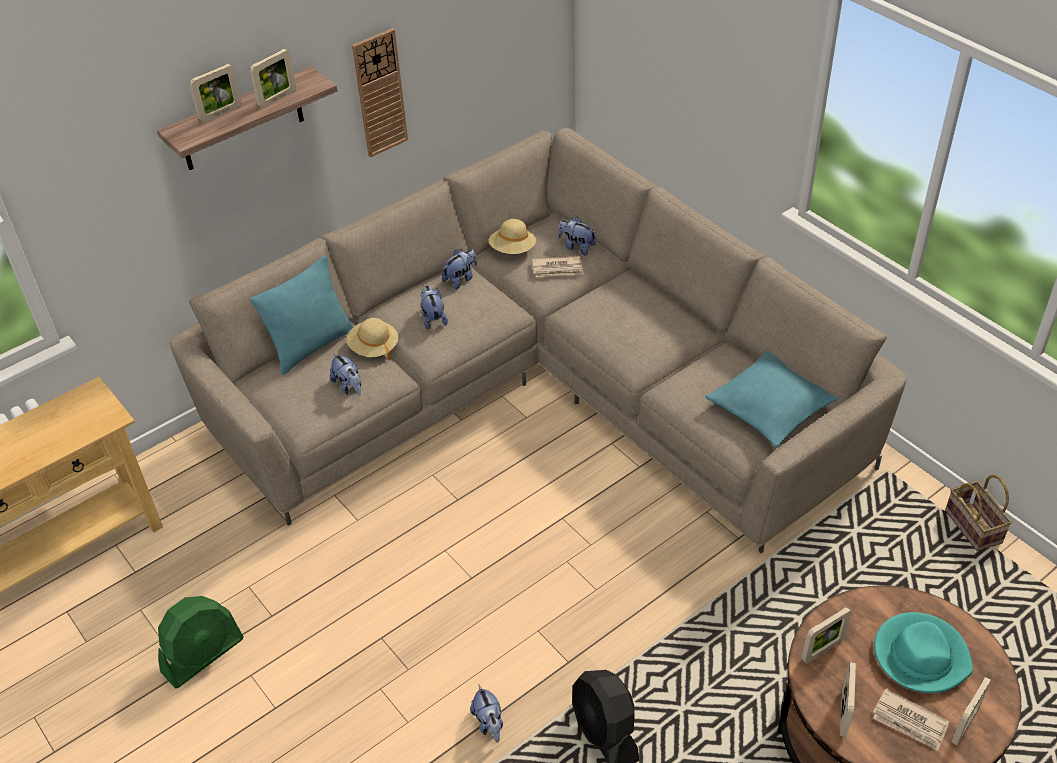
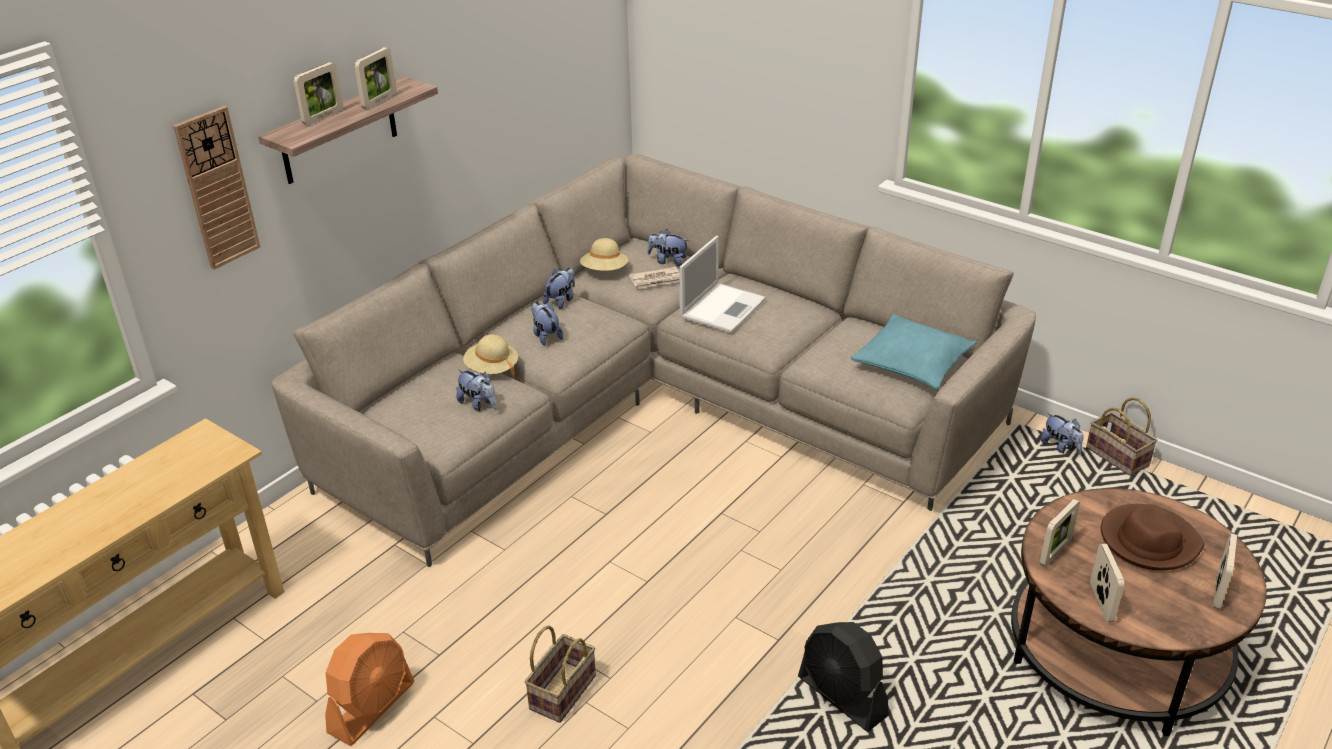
camera: 15 degrees left, 10 degrees down
(203, 655) = (372, 707): green fan -> orange fan
(311, 346) = (424, 376): turquoise pillow -> none
(364, 673) = (562, 690): none -> basket
(380, 93) = (465, 111): wall clock -> wall clock (217, 188)
(489, 723) = (717, 712): plush toy -> plush toy (1060, 447)
(609, 311) = (723, 307): none -> laptop
(910, 722) = (1166, 598): newspaper -> none
(920, 655) = (1148, 541): turquoise hat -> brown hat

